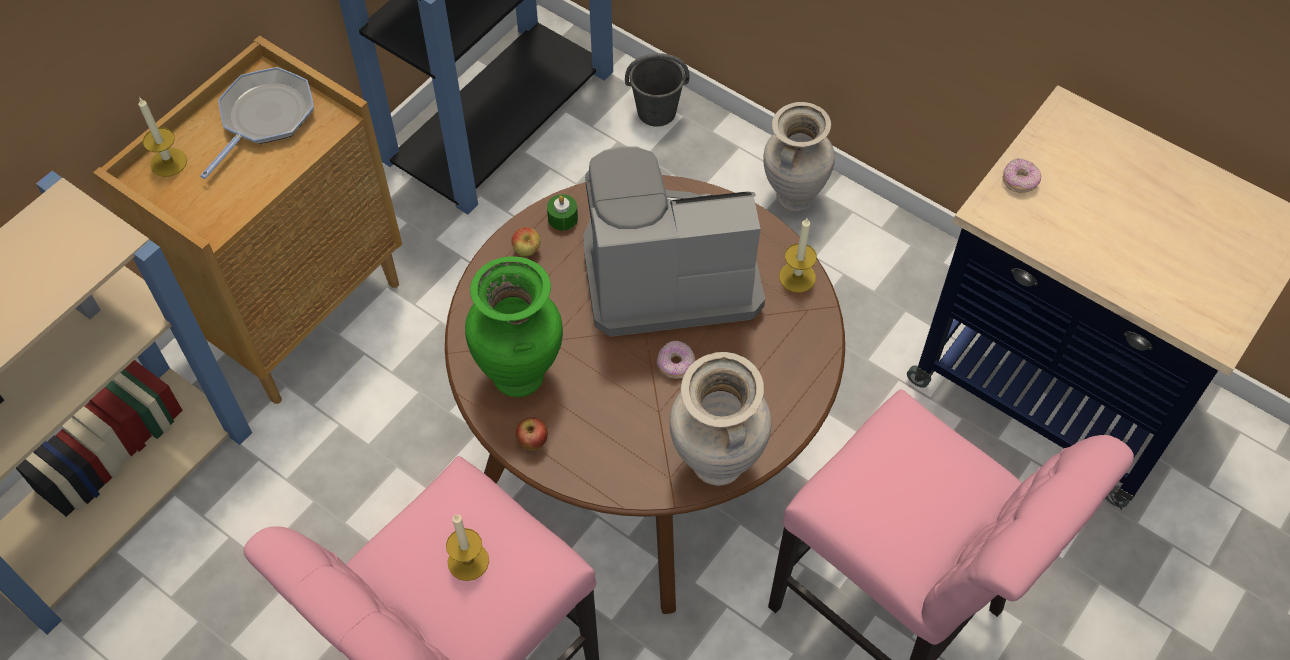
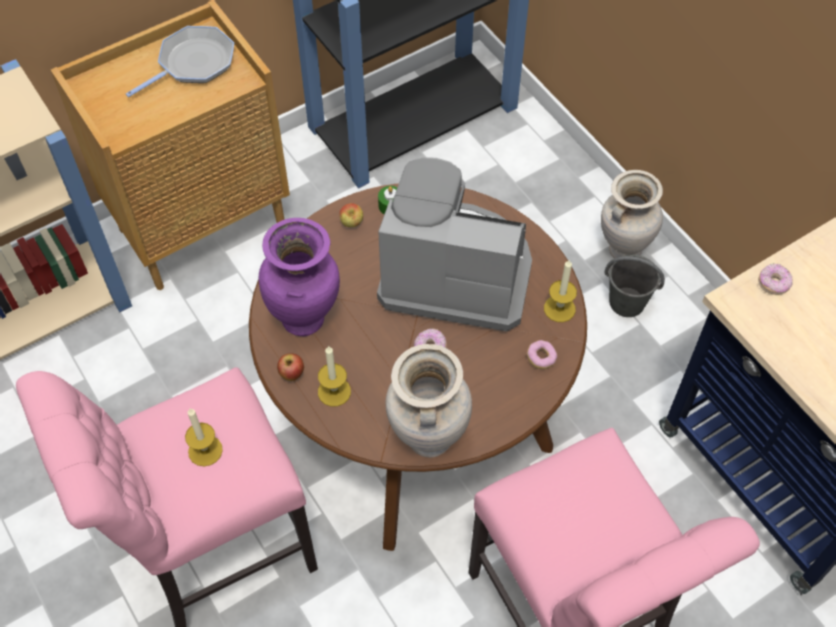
camera: 20 degrees right, 0 degrees up
(168, 162) = (110, 78): candle -> candle (334, 391)
(521, 375) = (305, 319): green vase -> purple vase
(657, 112) = (540, 149): grey bucket -> grey bucket (627, 302)
(800, 337) = (541, 358): none -> donut

